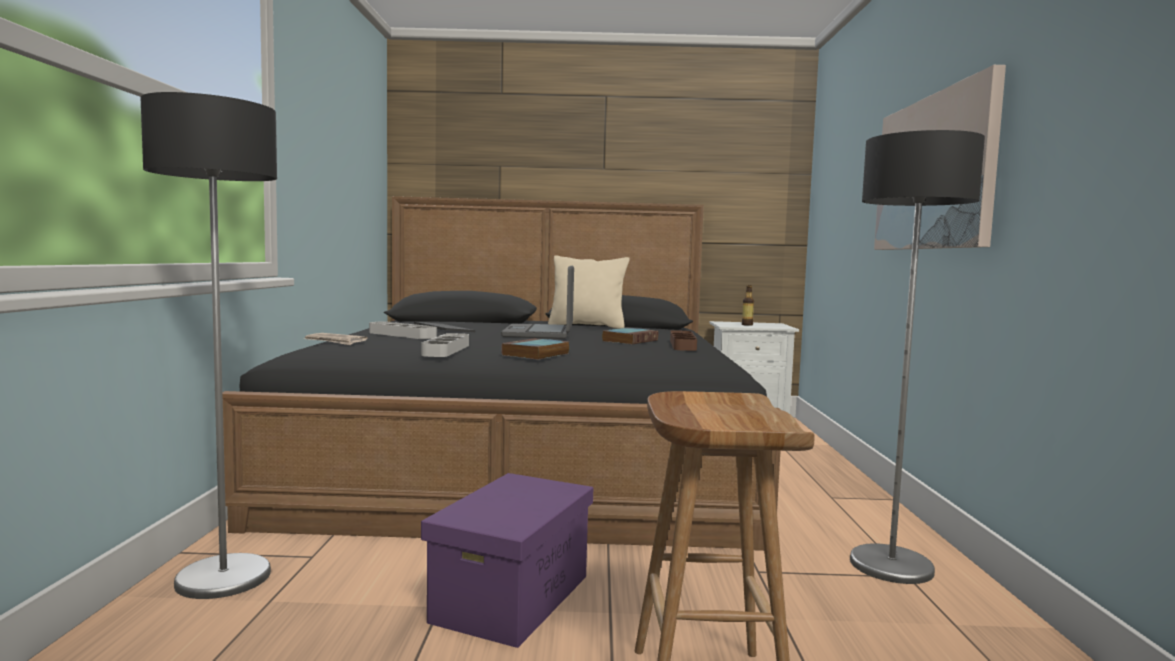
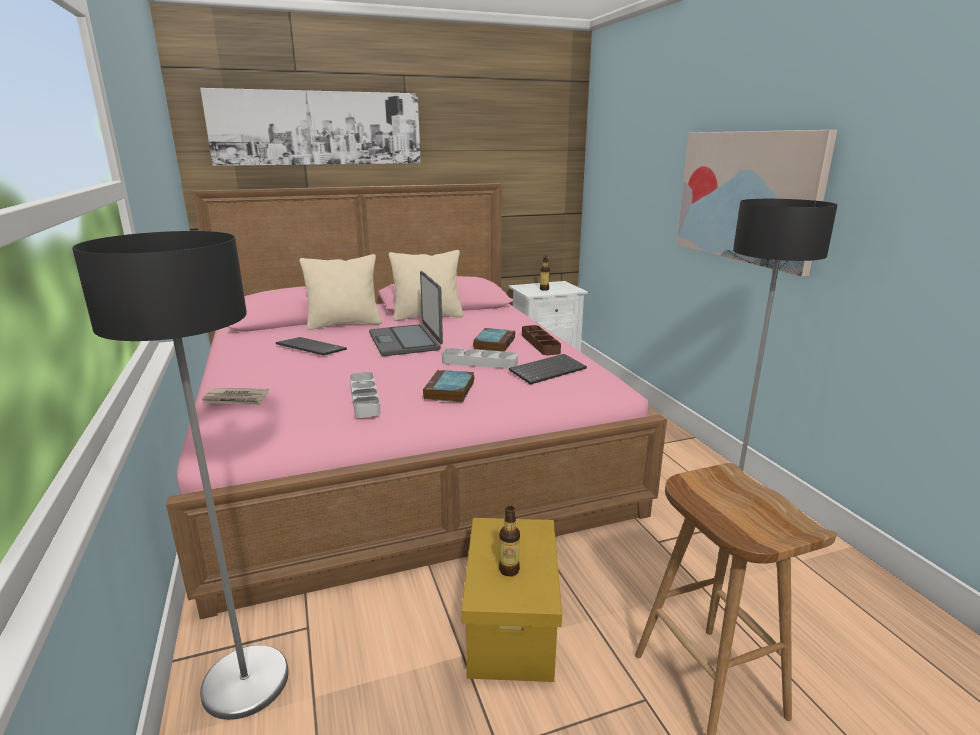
camera: 20 degrees left, 15 degrees up
(402, 335) = (286, 370): grey tray -> grey tray (479, 362)
(497, 323) = (344, 324): none -> beige pillow
(501, 507) = (509, 570): none -> bottle
(512, 597) = (510, 625): purple storage box -> yellow storage box
(516, 144) = (318, 128): none -> picture
(526, 456) = (401, 445): black bed -> pink bed
(662, 355) = (548, 370): none -> keyboard

